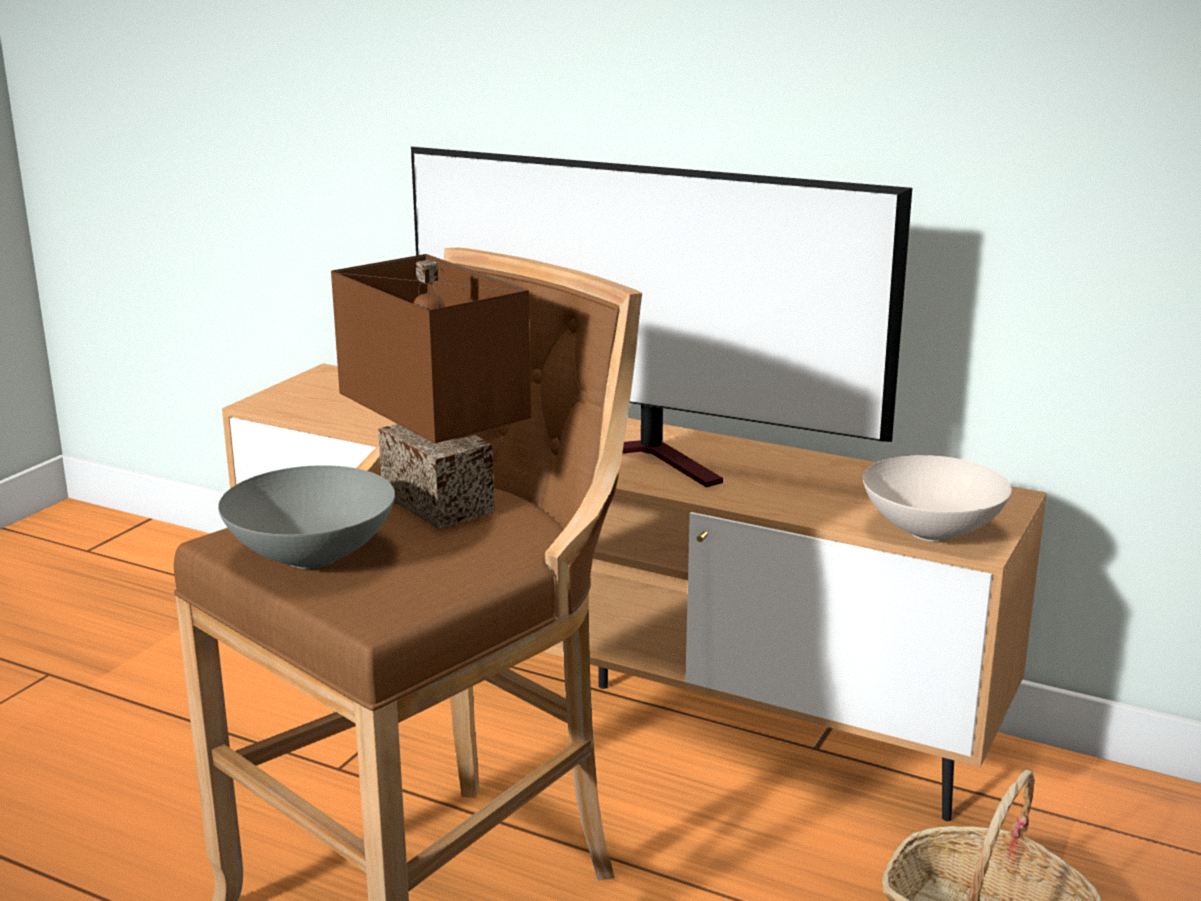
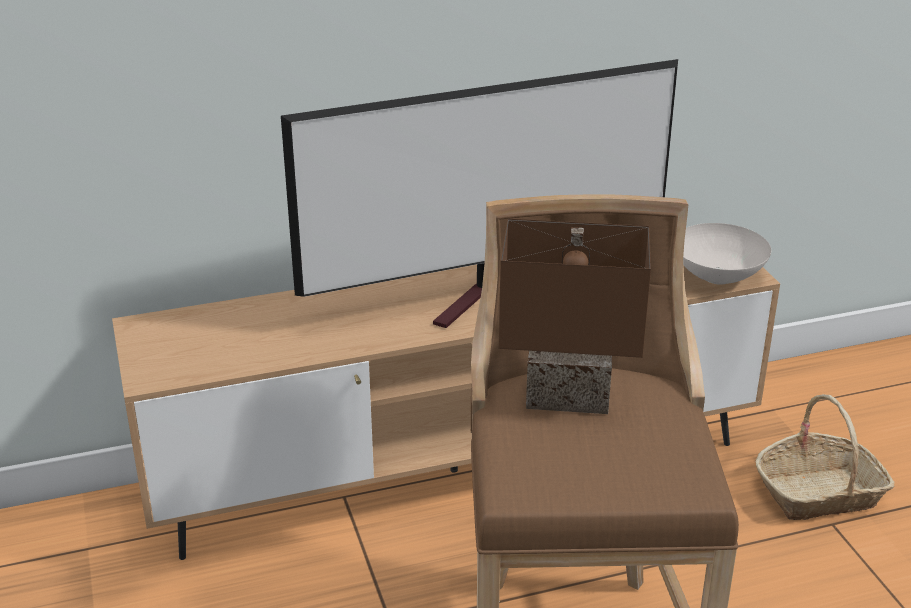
camera: 45 degrees left, 10 degrees up
(309, 557) = (583, 475): grey bowl -> none

